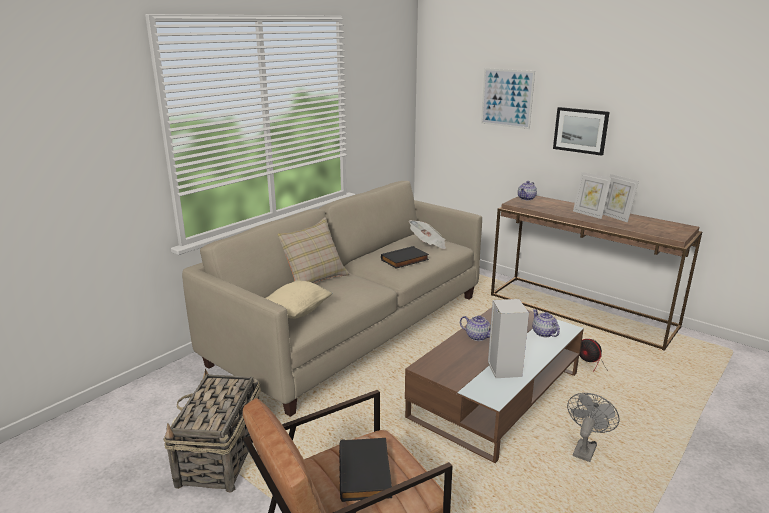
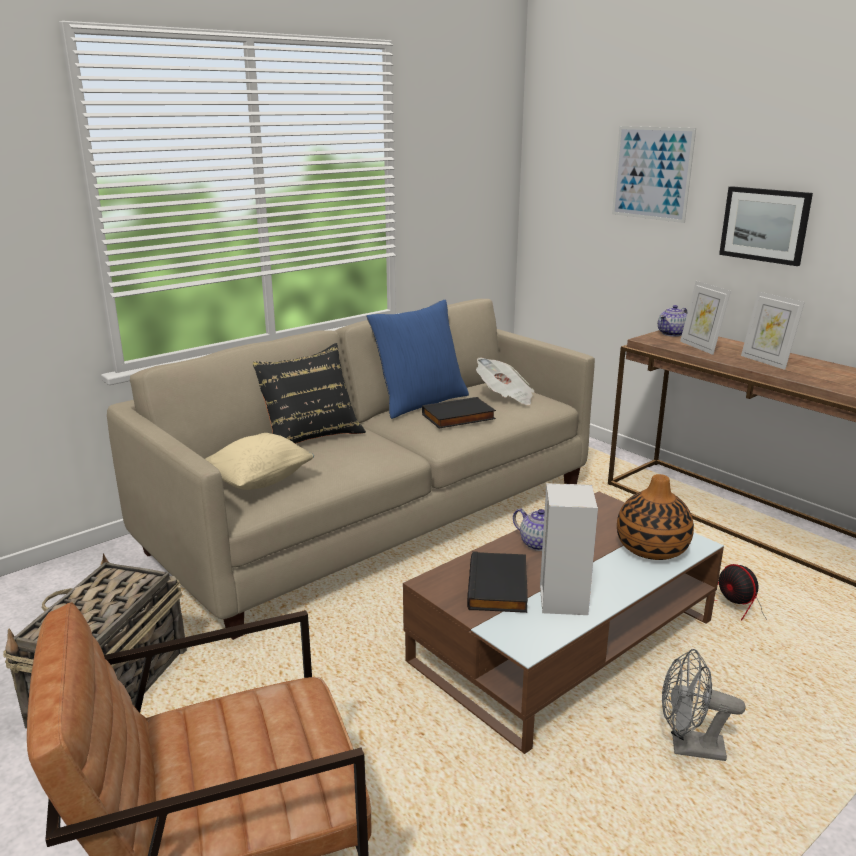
camera: 10 degrees right, 0 degrees up
(314, 278) = (310, 435): beige pillow -> black pillow
(366, 472) = (248, 745): black book -> black book (500, 587)
(375, 251) = (420, 402): none -> blue pillow
(544, 333) = (651, 548): teapot -> vase
(585, 448) = (688, 748): grey fan -> grey fan turned 120 degrees counterclockwise
(615, 217) = (811, 368): picture frame -> picture frame (700, 347)

